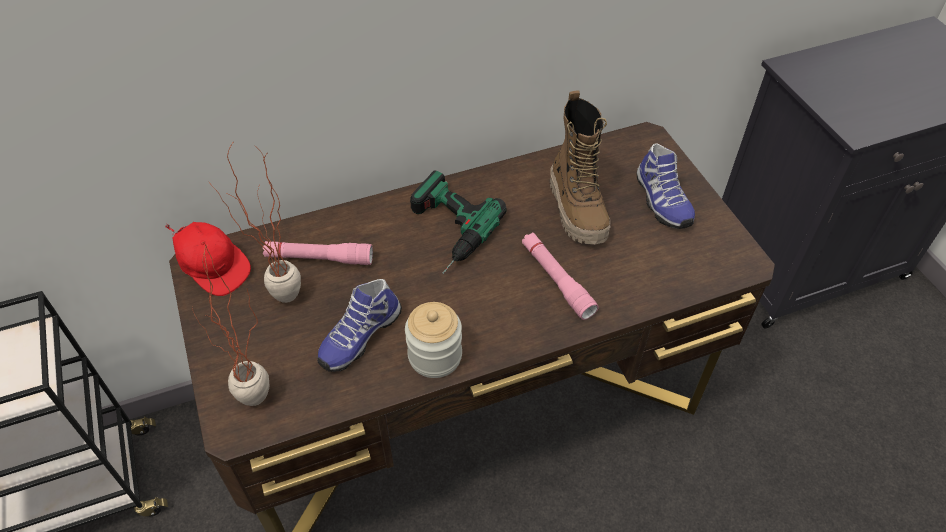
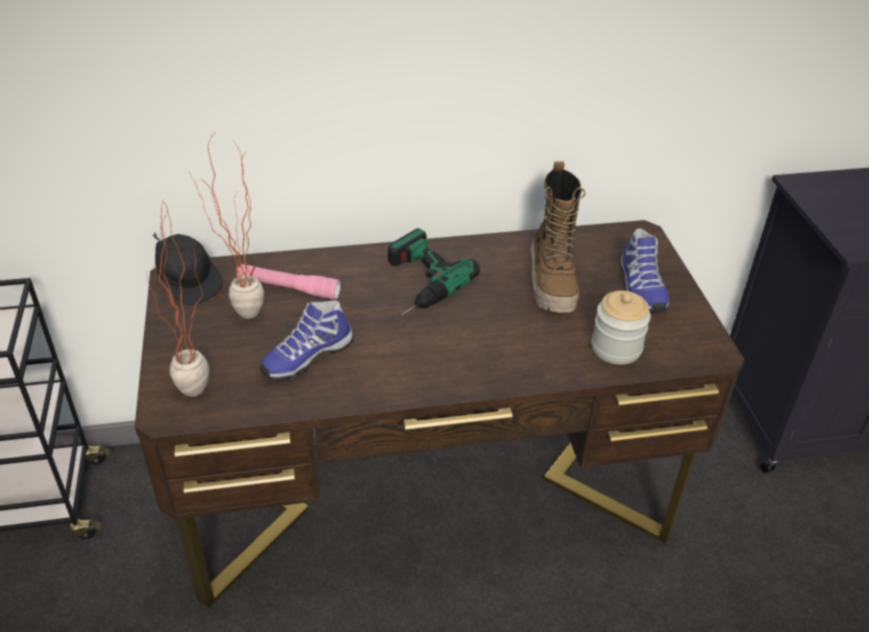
camera: 10 degrees right, 10 degrees down
(214, 268) = (189, 282): red cap -> black cap
(435, 356) = (374, 384): jar -> jar (616, 348)
(556, 280) = (514, 339): pink flashlight -> none

